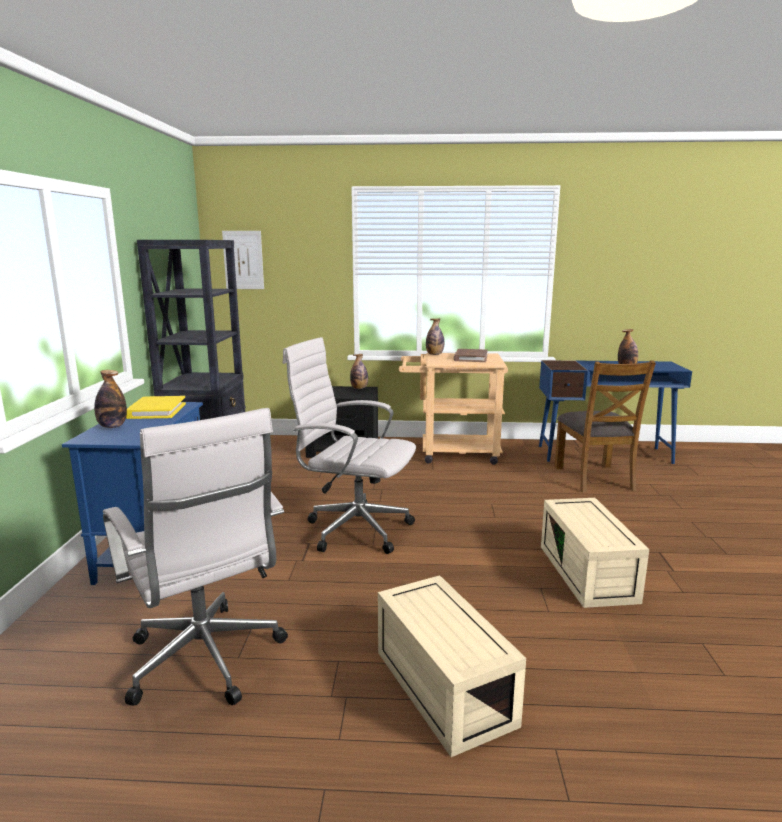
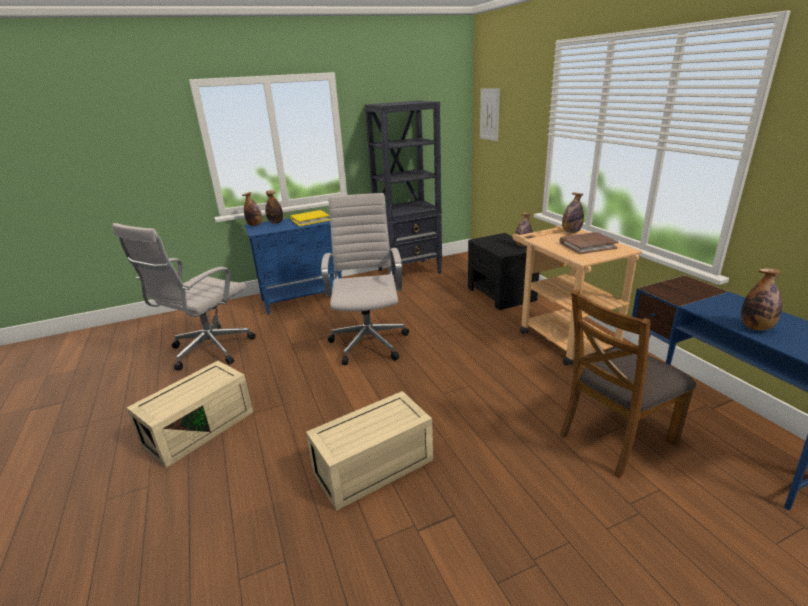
camera: 65 degrees right, 10 degrees up
(87, 437) = (255, 225): none -> bottle

